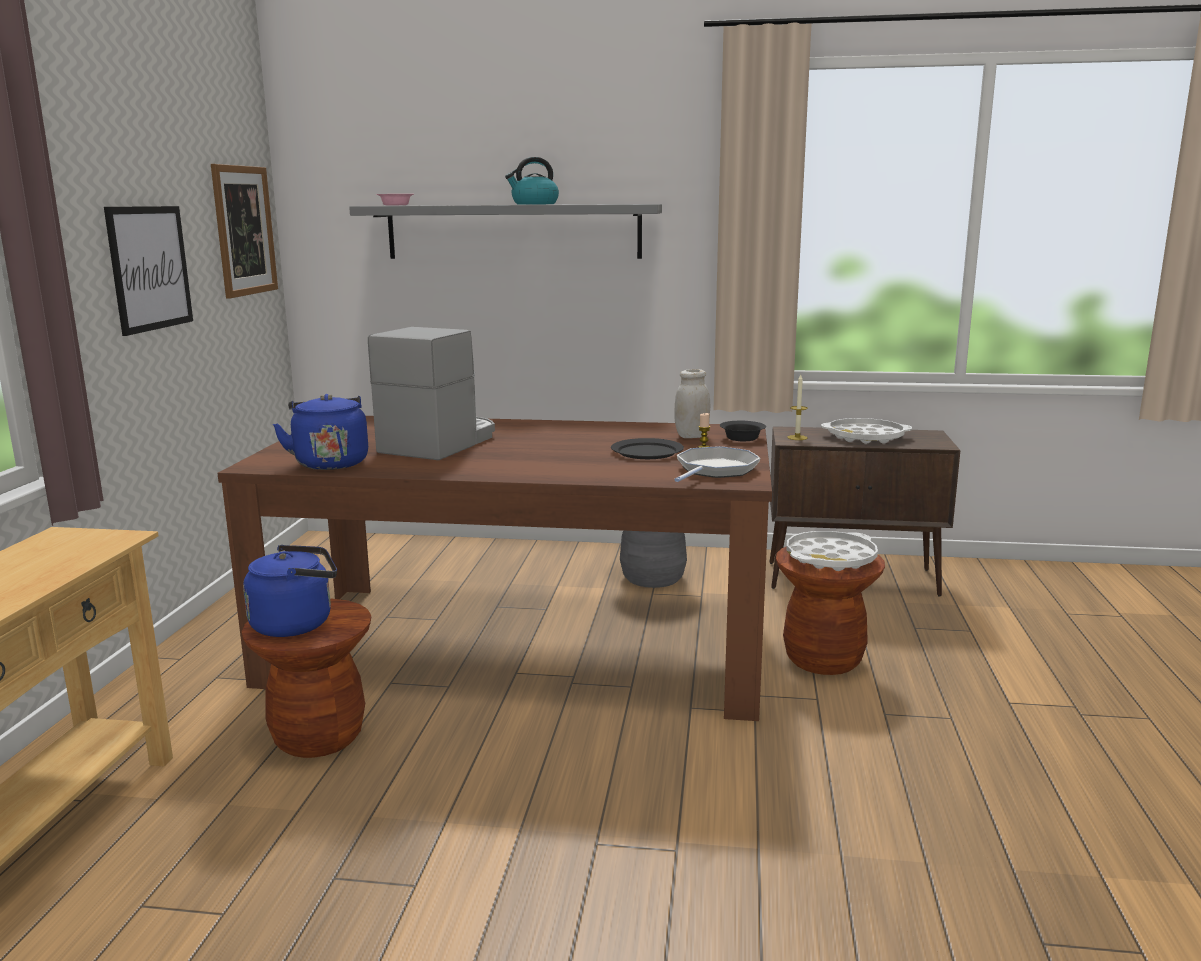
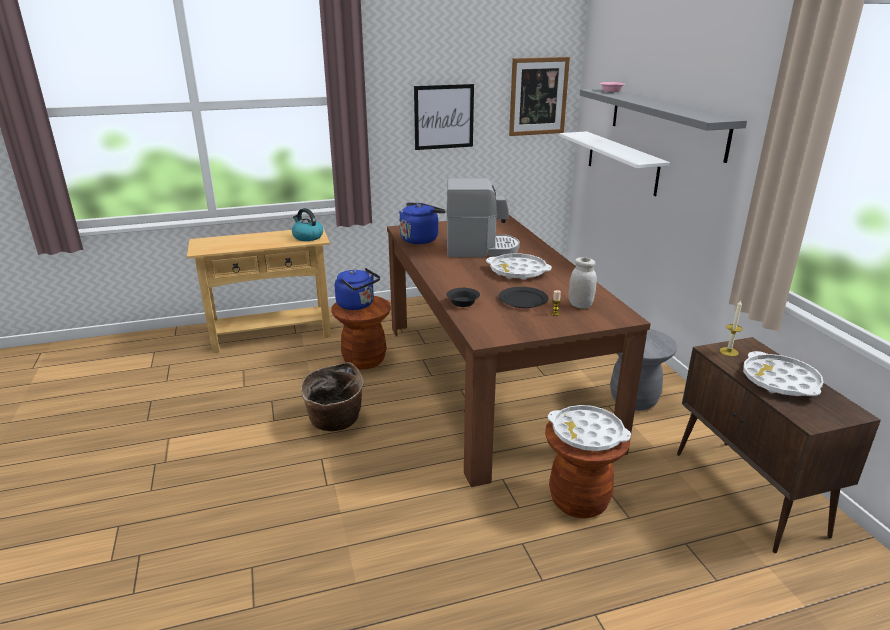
camera: 65 degrees right, 10 degrees up
(427, 306) = (622, 162): none -> white shelf
(495, 808) = (335, 422): none -> basket
(534, 204) = (663, 105): kettle -> kettle (307, 237)
(551, 441) = (518, 271): none -> white tray
(715, 470) = (502, 326): frying pan -> none
(743, 438) = (596, 322): black bowl -> black bowl (463, 303)

